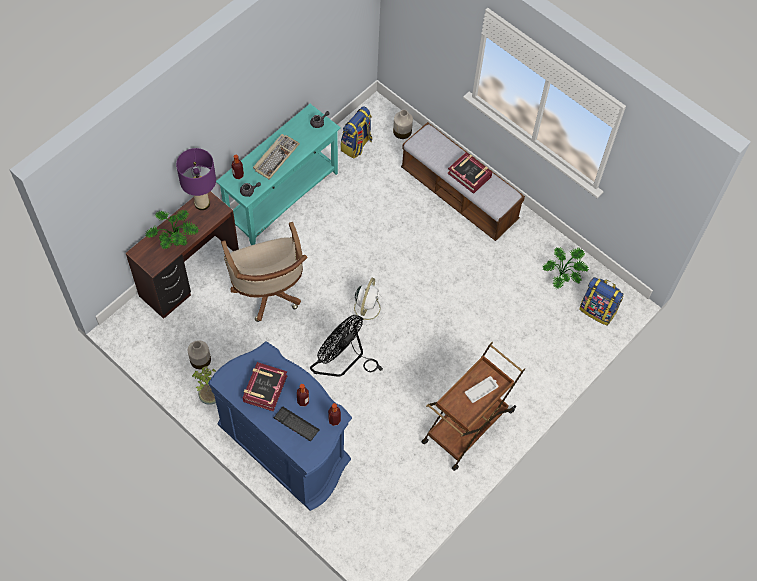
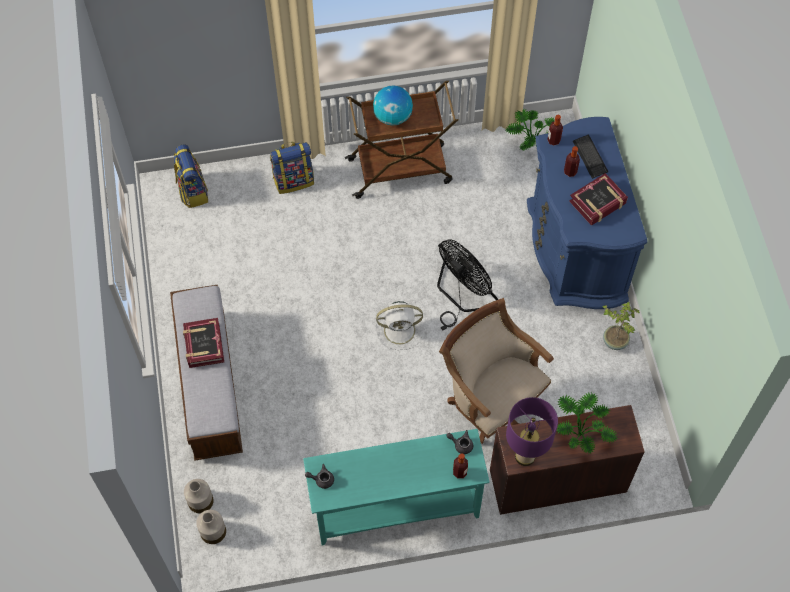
camera: 140 degrees left, 0 degrees up
(200, 360) = (603, 383): beige vase -> beige vase (213, 531)
(269, 295) = (489, 405): office chair -> office chair turned 60 degrees counterclockwise
(276, 157) = (402, 467): keyboard -> none
(346, 358) = (459, 295): black fan -> black fan turned 120 degrees counterclockwise
(356, 145) = (264, 517): backpack -> backpack (294, 180)
(367, 307) = (401, 330): white fan -> white fan turned 150 degrees counterclockwise
(482, 390) = (393, 117): white tray -> globe
(563, 275) = (191, 240): potted plant -> potted plant (530, 141)

